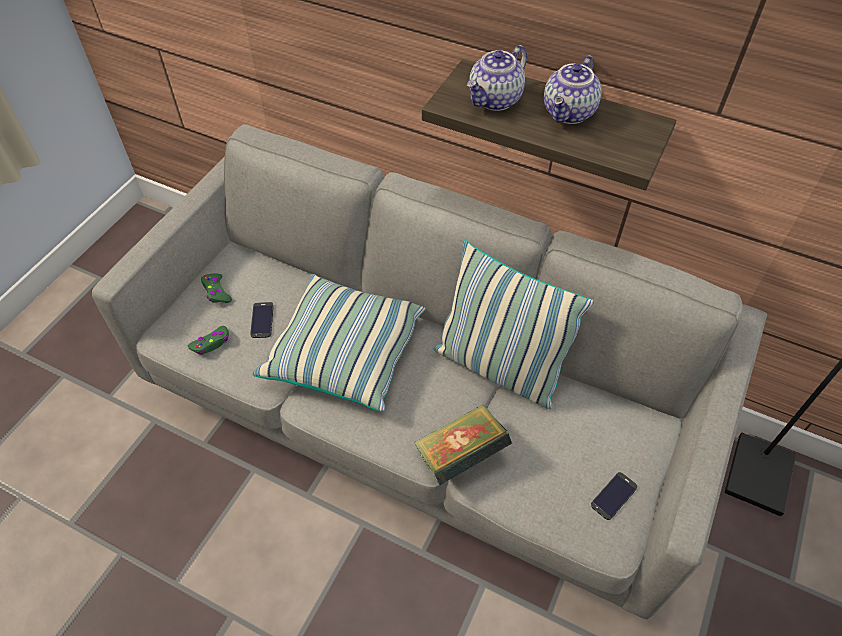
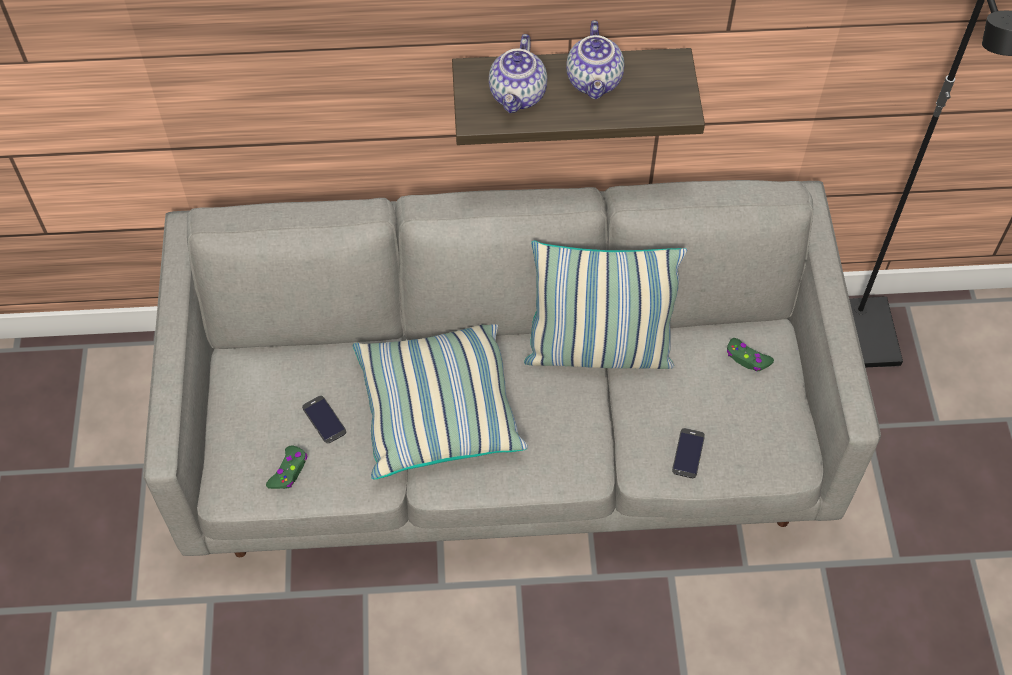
camera: 30 degrees left, 5 degrees up
(216, 292) = (248, 413): green game controller -> green game controller (747, 358)
(460, 456) = (617, 454): book -> none
(614, 496) = (772, 420): phone -> phone (688, 453)

